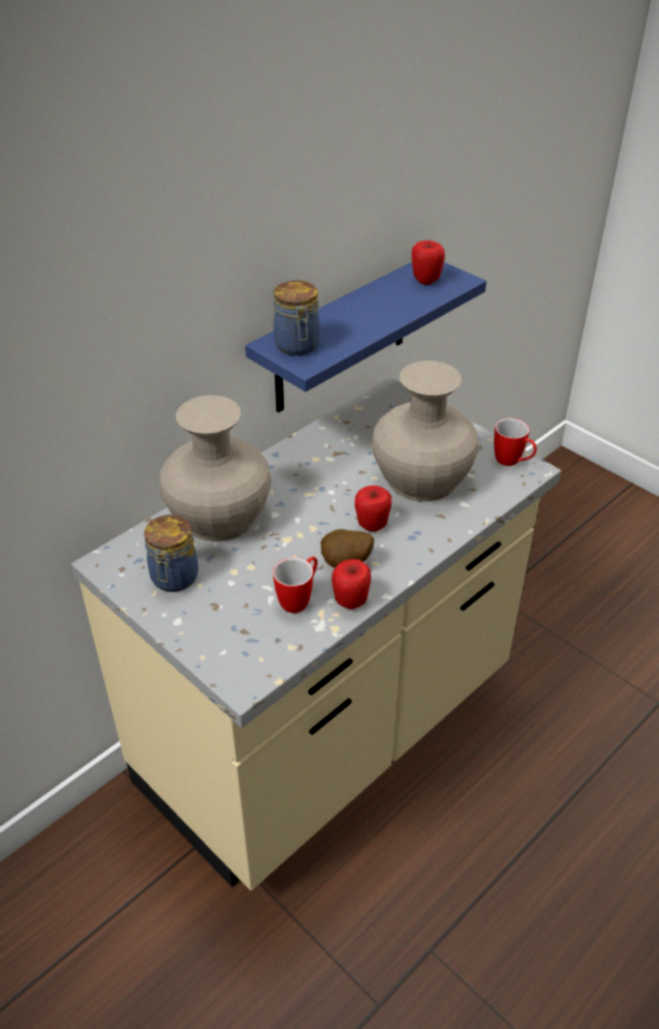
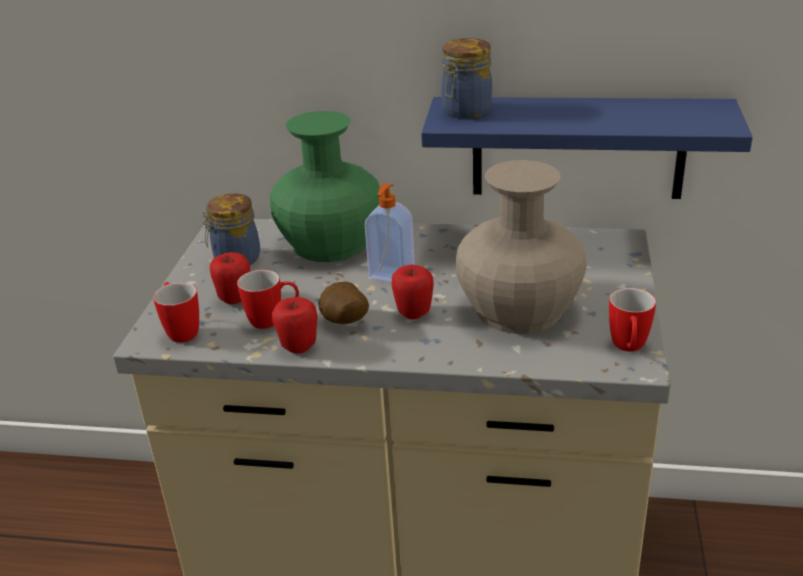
camera: 55 degrees right, 10 degrees down
(219, 516) = (330, 243): beige vase -> green vase
(251, 657) = (181, 330): none -> mug
(309, 510) = (391, 276): none -> soap dispenser
(426, 280) = (685, 114): apple -> apple (235, 299)

